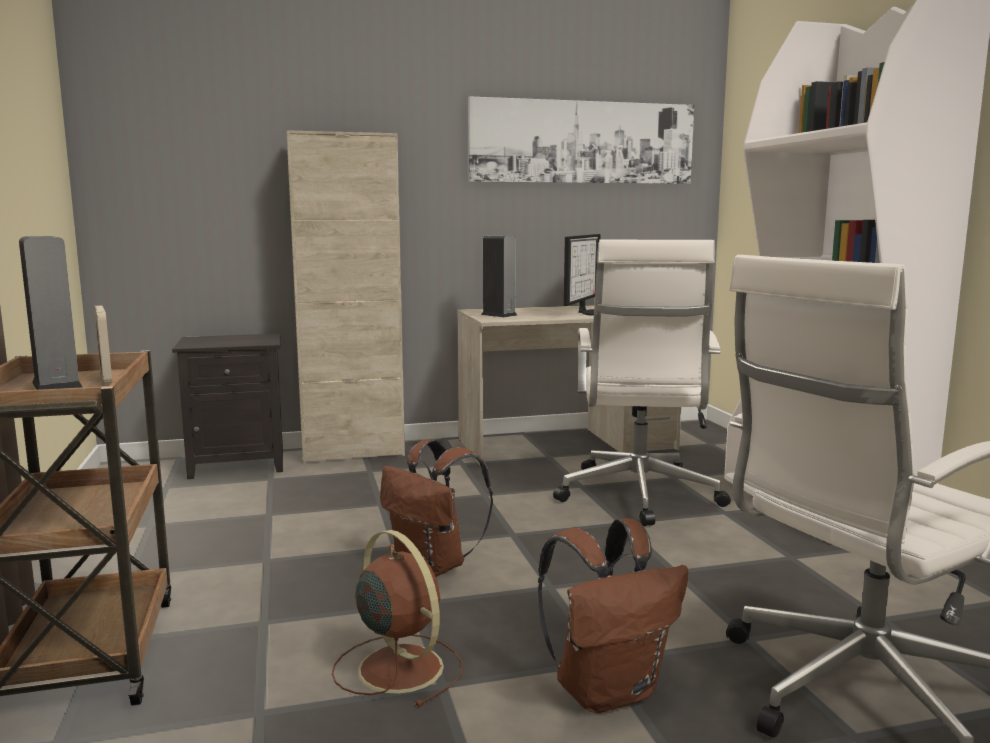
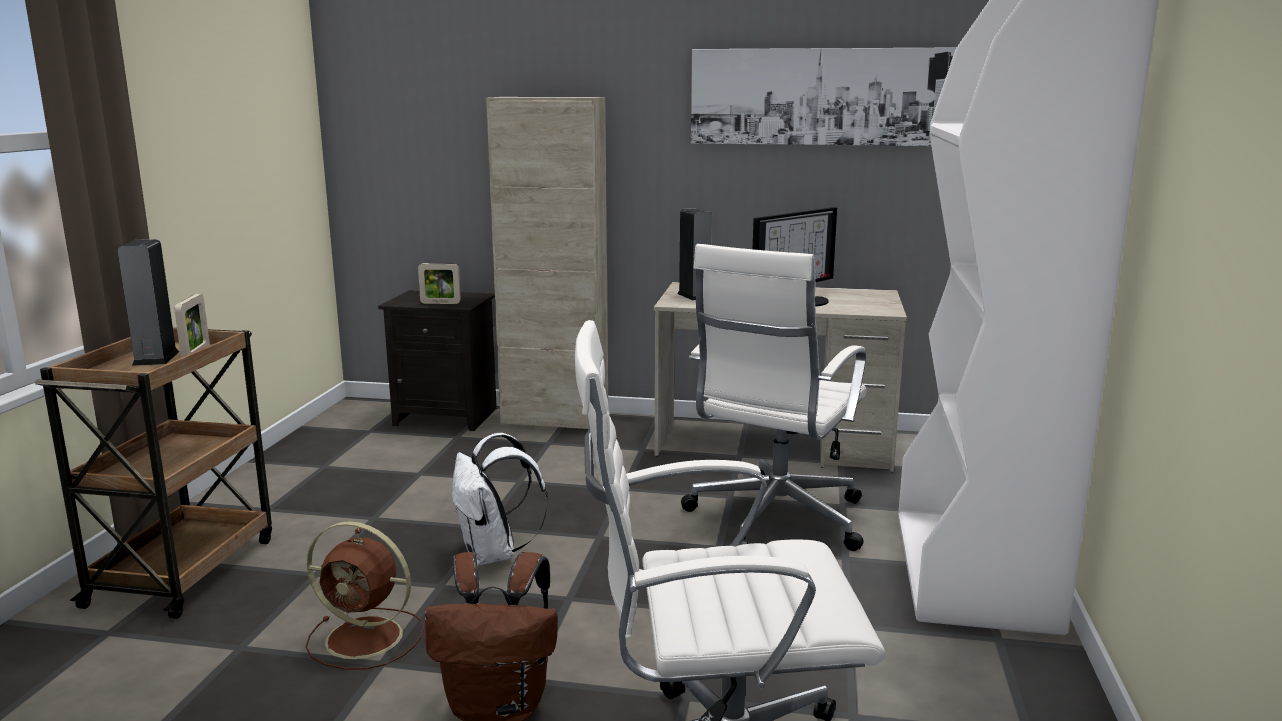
camera: 25 degrees right, 5 degrees up
(238, 342) = (440, 303): none -> picture frame
(398, 667) = (367, 638): brown fan -> brown fan turned 120 degrees clockwise
(434, 567) = (494, 555): brown backpack -> white backpack

